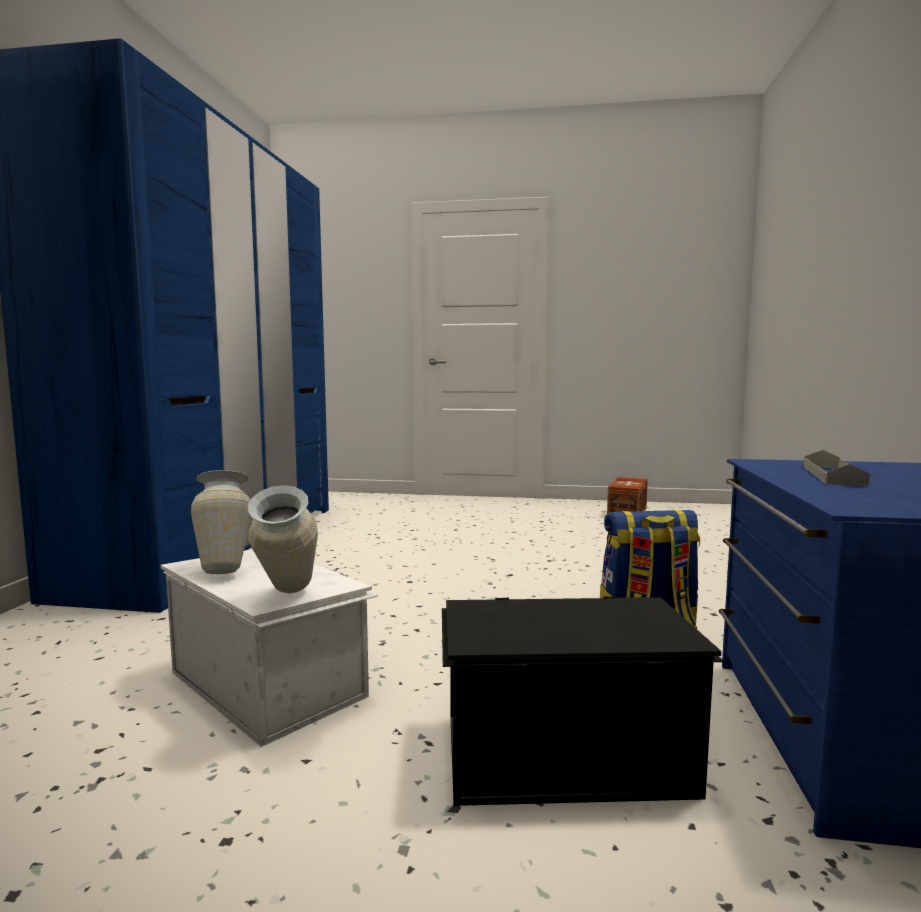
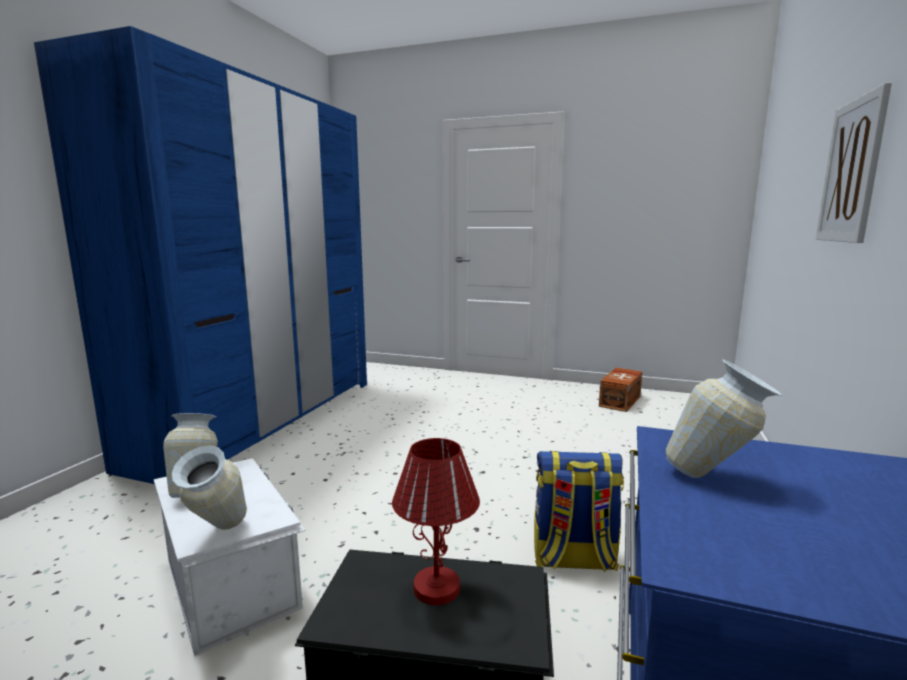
camera: 10 degrees right, 5 degrees up
(567, 614) = (437, 588): none -> red table lamp
(833, 475) = (716, 477): grey tray -> vase
(873, 232) = (851, 171): none -> picture

